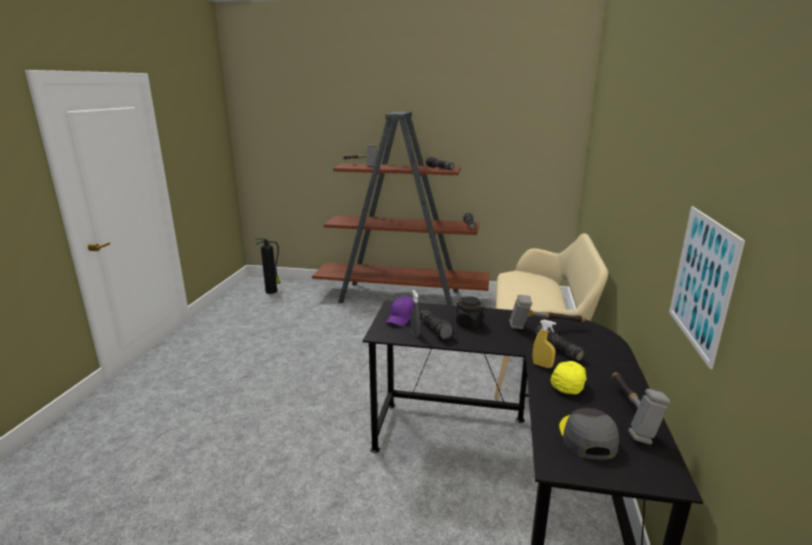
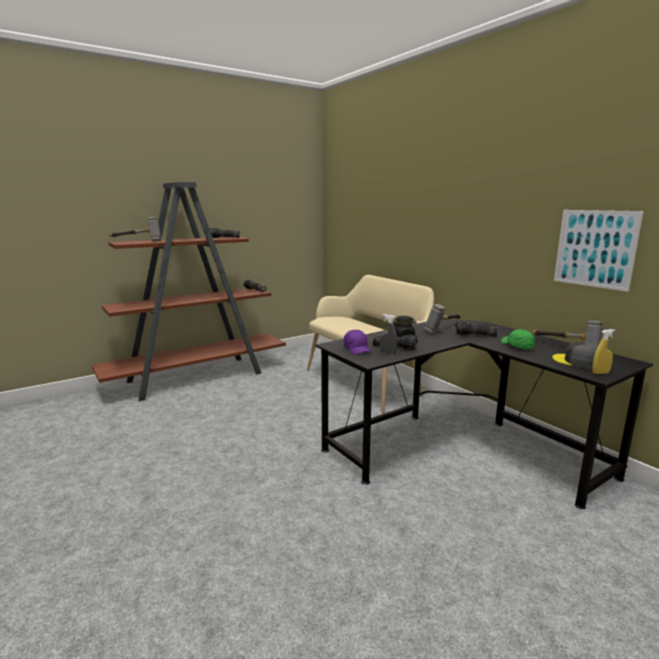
camera: 45 degrees left, 5 degrees down
(272, 291) = (31, 418): fire extinguisher -> none
(542, 365) = (488, 343): yellow spray bottle -> yellow spray bottle (600, 373)
(568, 383) = (517, 346): yellow cap -> green cap

